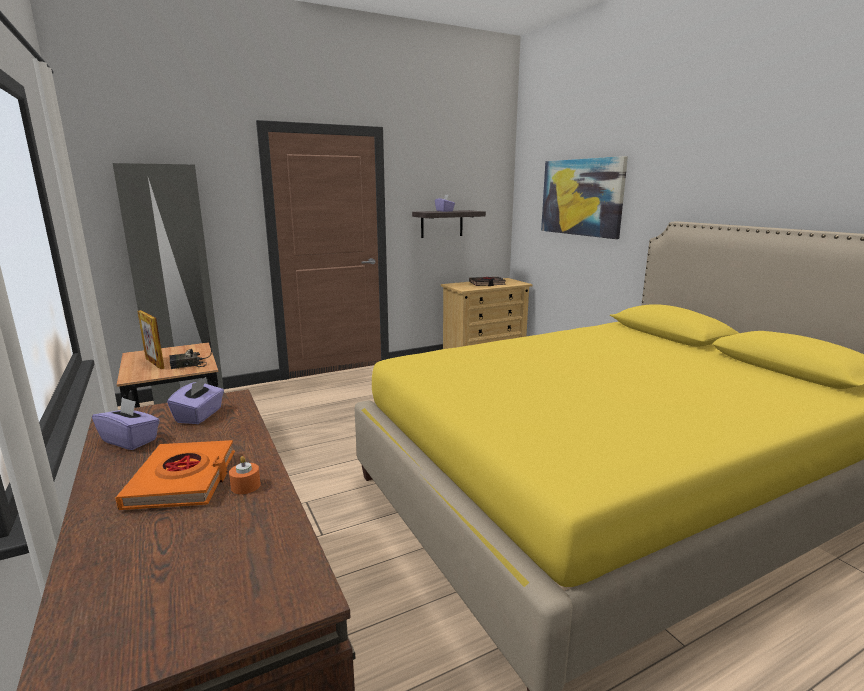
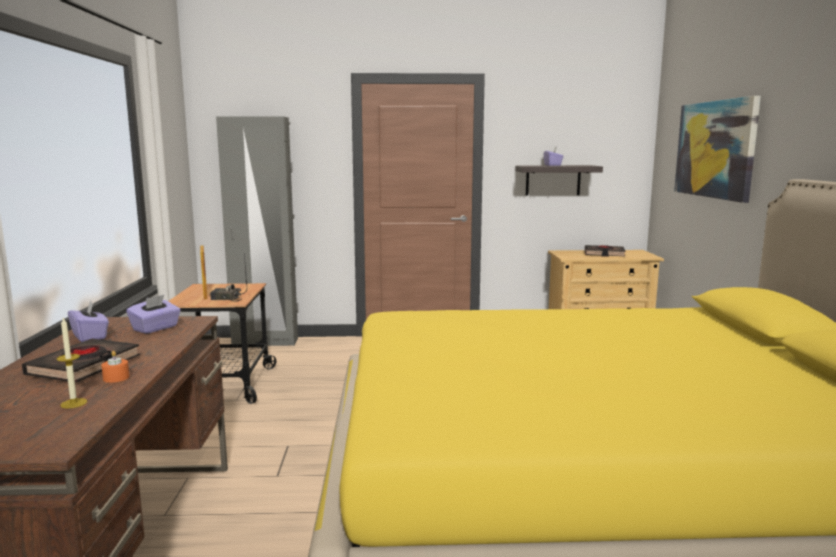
camera: 25 degrees right, 5 degrees down
(183, 480) = (85, 366): orange book -> black book
(243, 531) = (74, 403): none -> candle

